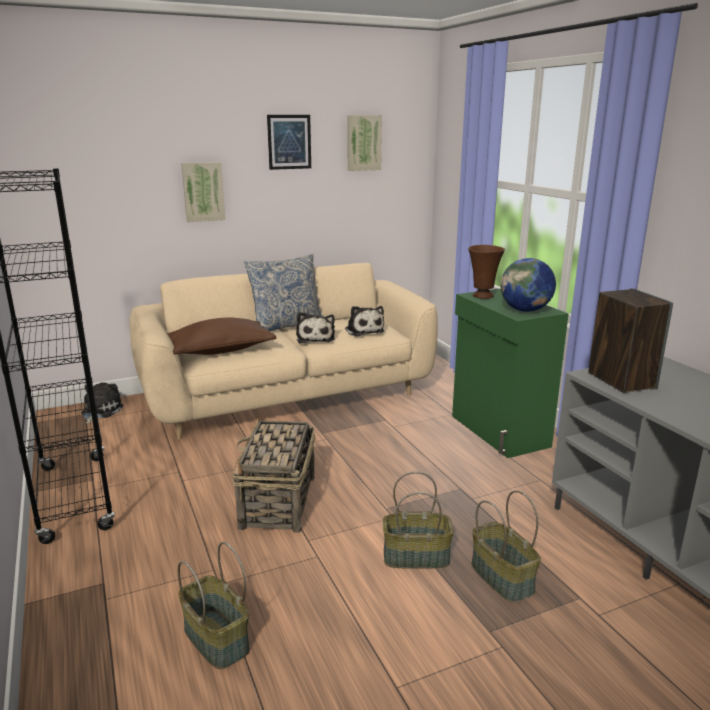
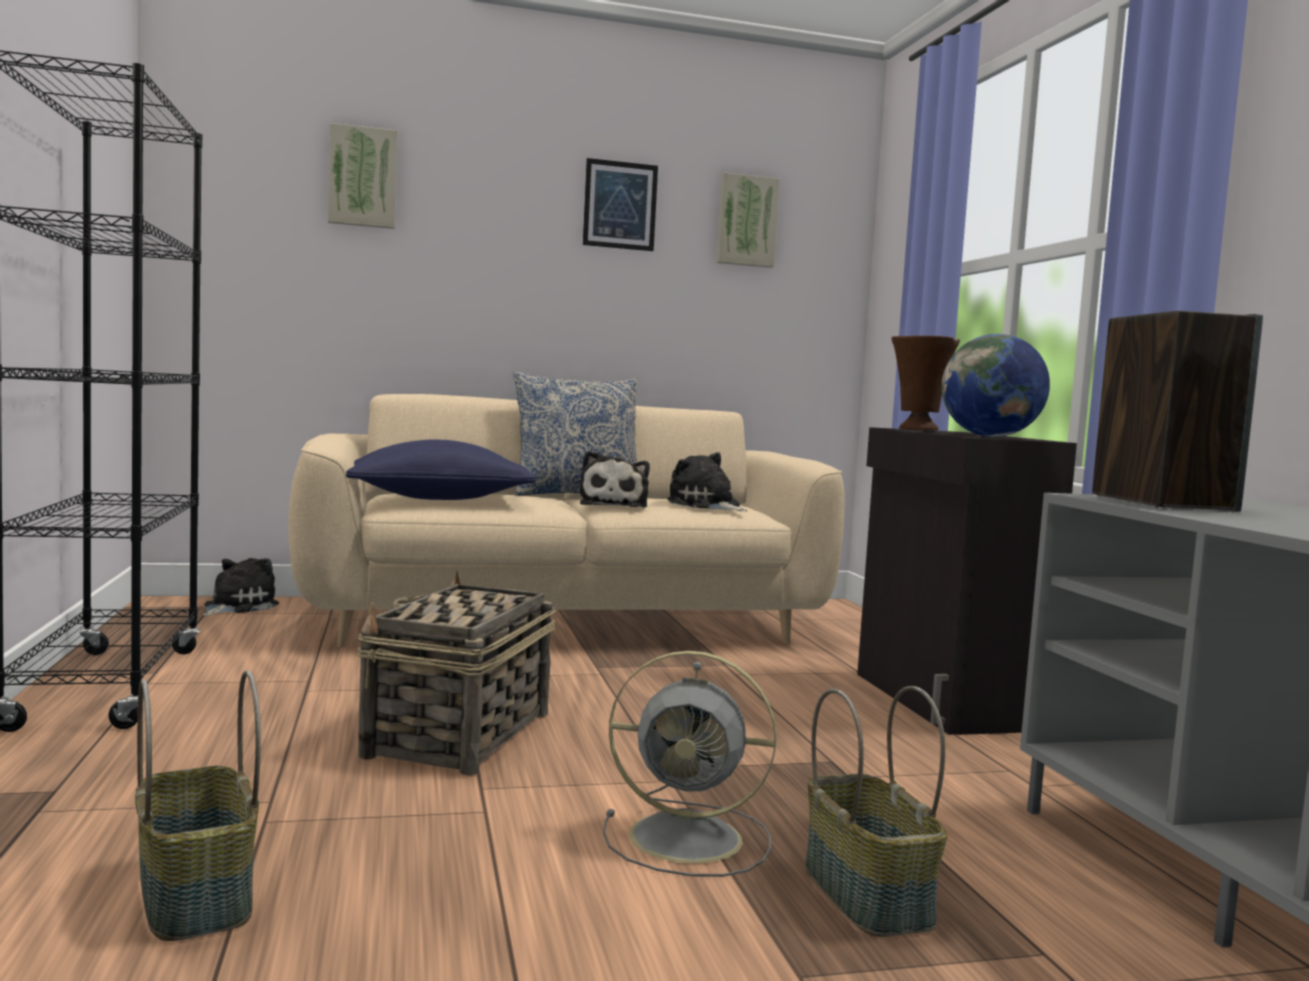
camera: 10 degrees right, 15 degrees down
(203, 191) = (468, 267): picture -> picture (363, 177)
(220, 351) = (439, 498): brown pillow -> blue pillow
(363, 330) = (706, 505): plush toy -> plush toy turned 150 degrees clockwise
(416, 556) = (691, 838): basket -> grey fan
(498, 431) = (943, 701): green cabinet -> black cabinet

